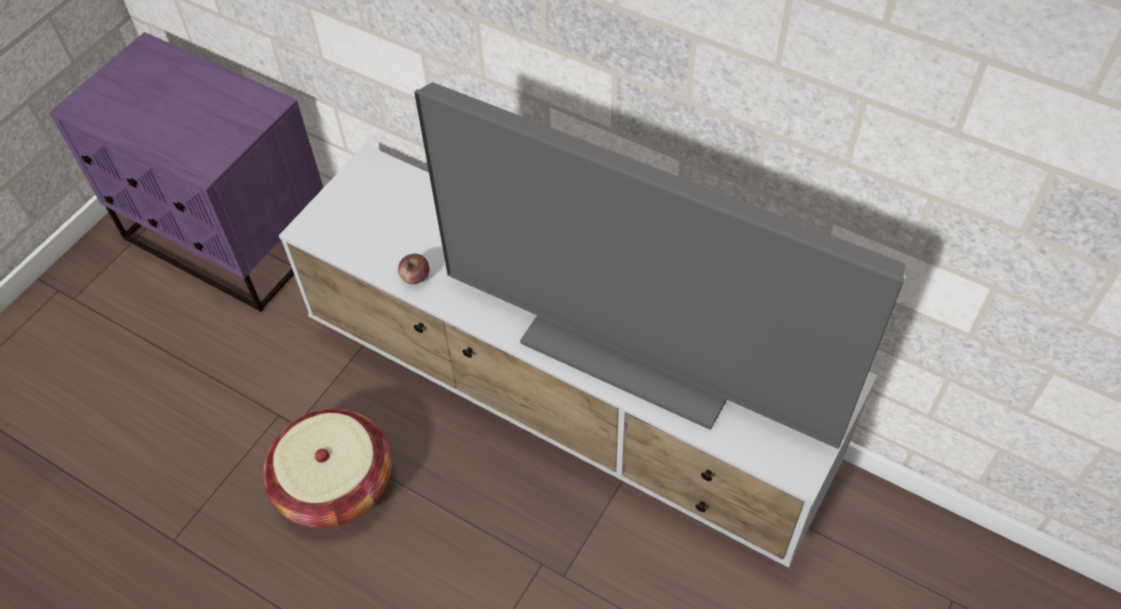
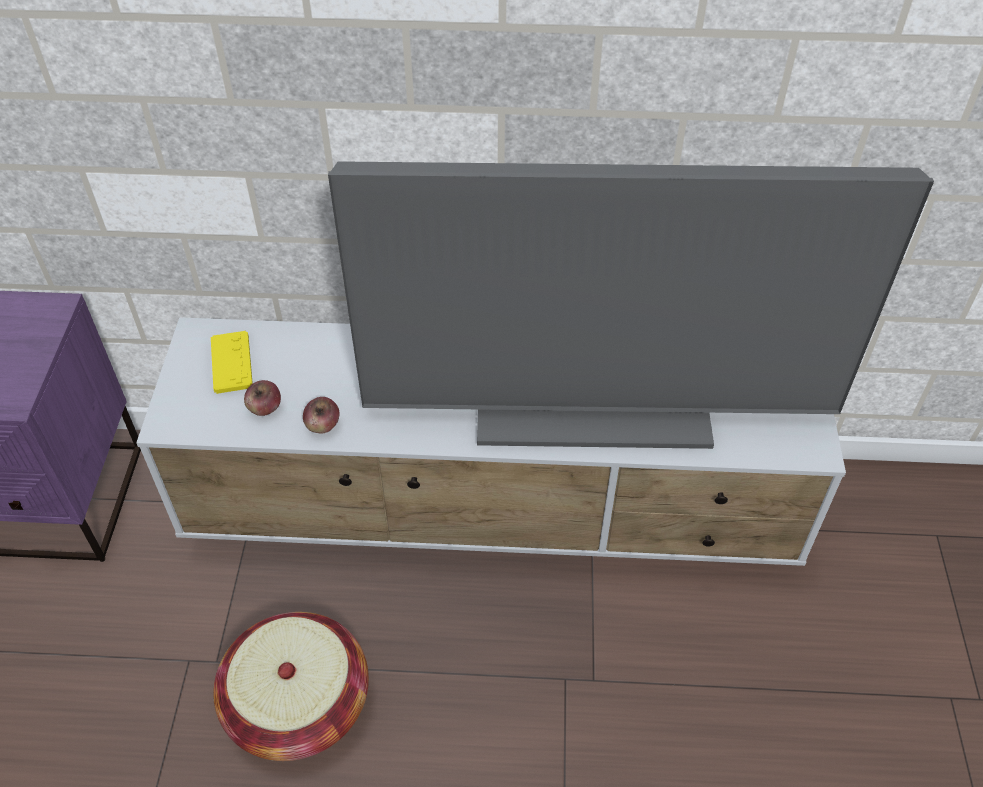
camera: 30 degrees left, 5 degrees down
(380, 198) = (231, 363): none -> yellow game controller
(382, 245) = (265, 408): none -> apple

